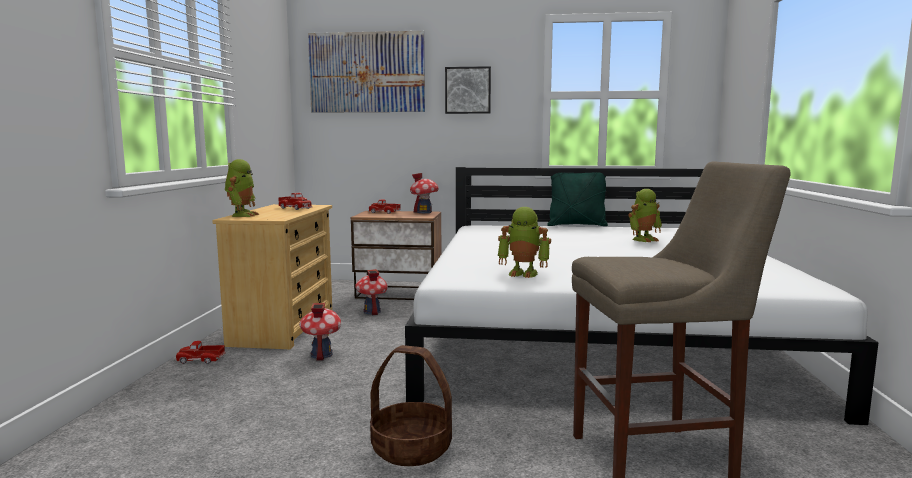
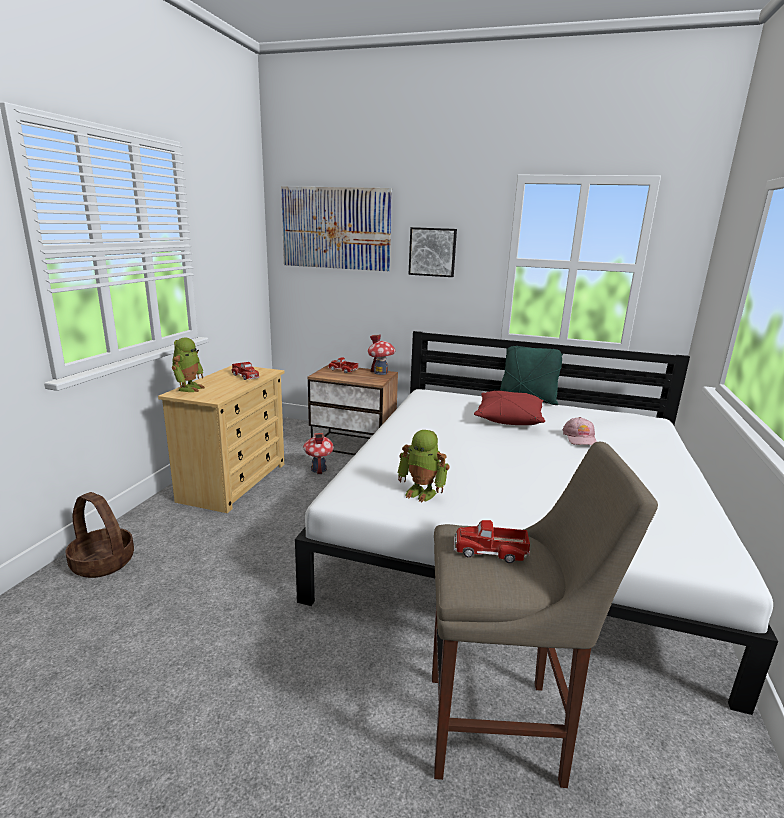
camera: 10 degrees right, 10 degrees up
(200, 360) = (148, 518): toy truck -> toy truck (490, 551)
(321, 355) = (250, 524): toy house -> none
(410, 449) = (274, 669): basket -> basket (102, 563)
(568, 235) = (508, 418): none -> red pillow
(643, 239) = (580, 438): toy robot -> pink cap

